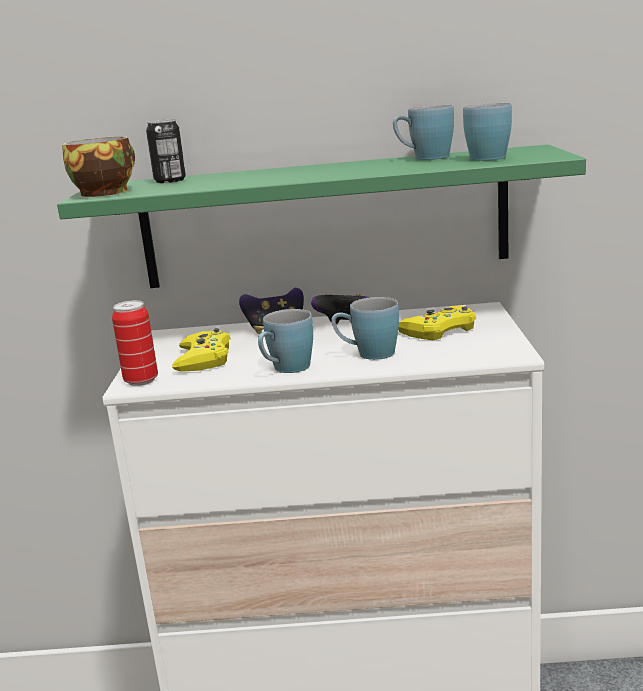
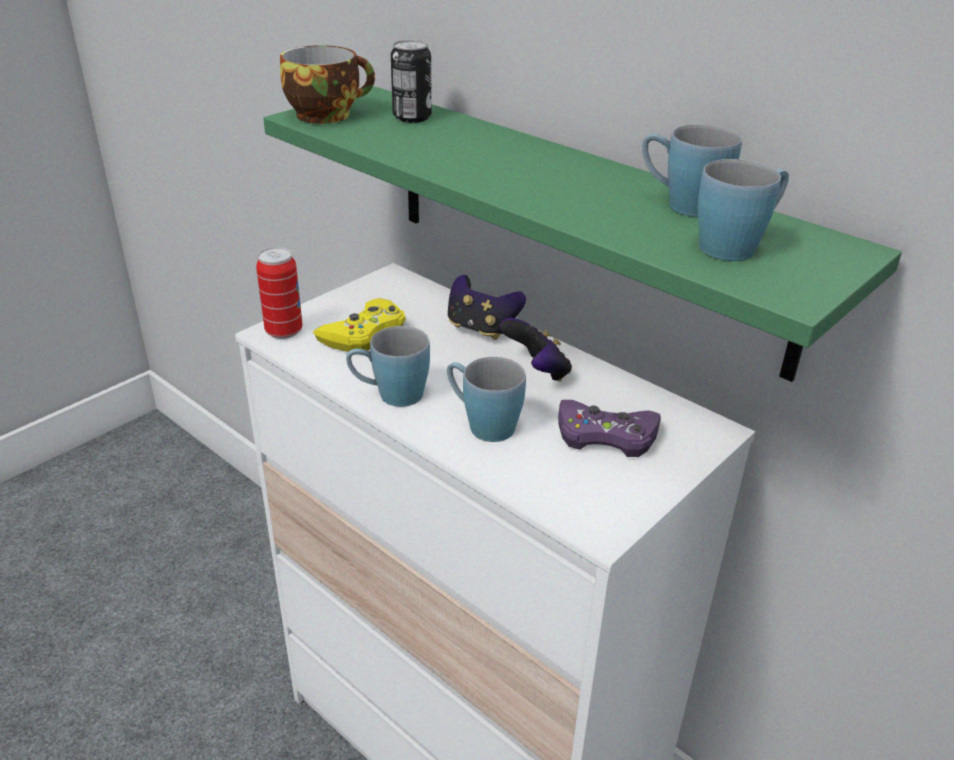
camera: 40 degrees right, 15 degrees up
(439, 330) = (606, 435): yellow game controller -> purple game controller

